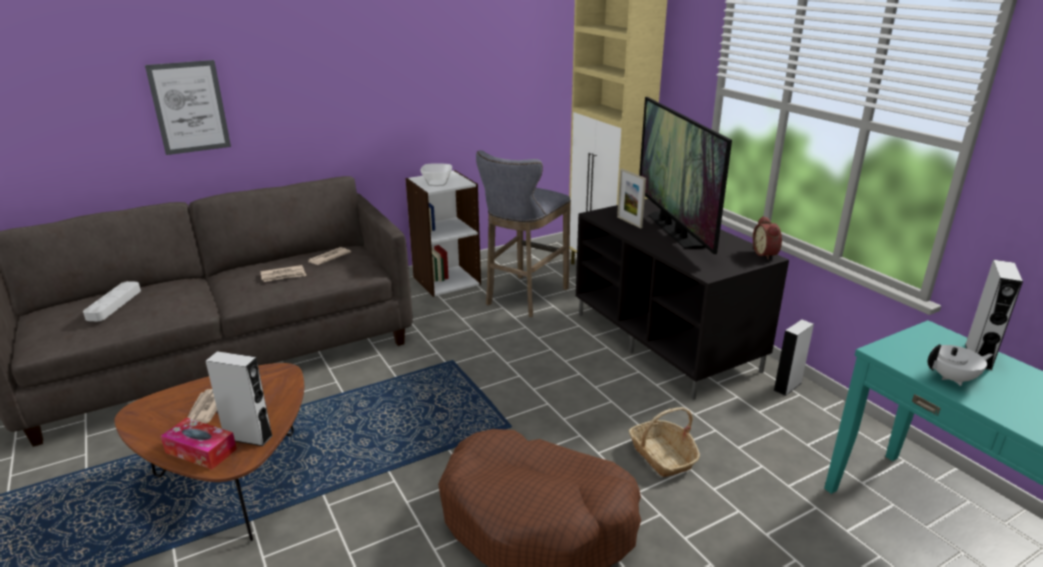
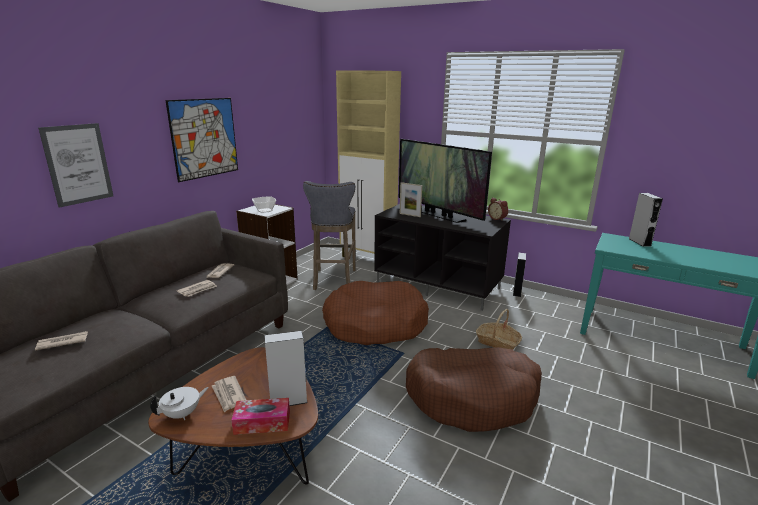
camera: 30 degrees left, 5 degrees down
(114, 304) = (62, 342): grey tray -> newspaper
(362, 79) = (204, 138): none -> picture
(515, 374) = (375, 324): none -> brown dog bed
(953, 378) = (644, 252): white teapot -> white teapot (182, 414)

